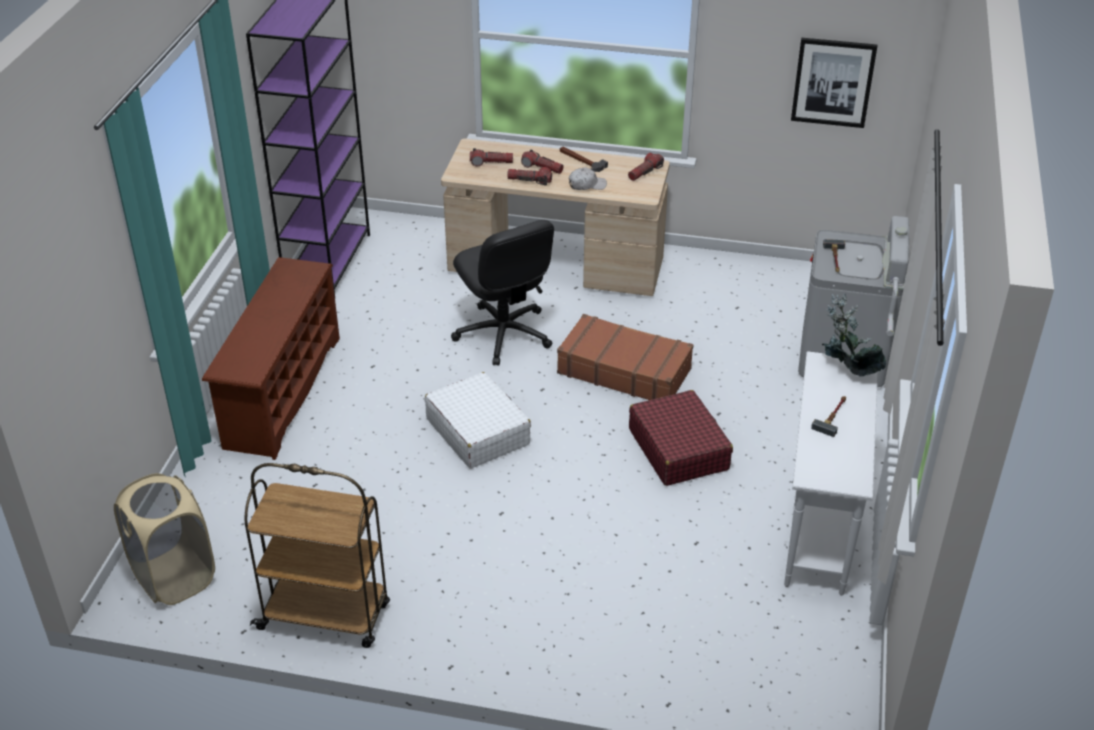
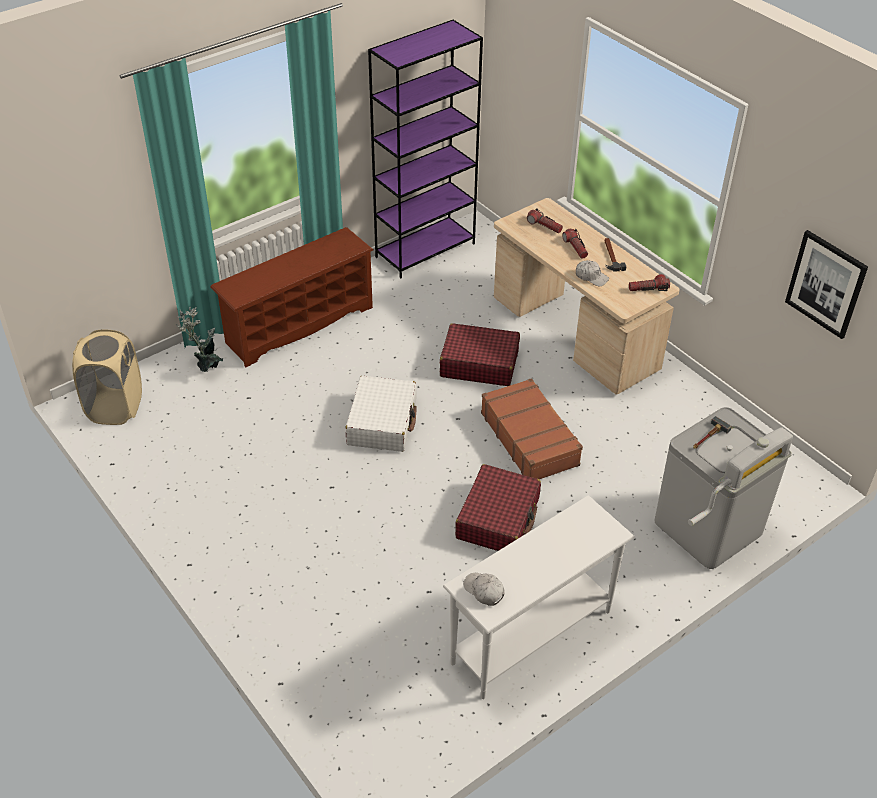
camera: 40 degrees right, 5 degrees up
(325, 618) = (160, 486): brown cart -> none
(503, 334) = (479, 364): black office chair -> red suitcase
(529, 181) = (554, 253): flashlight -> none
(829, 470) = (484, 591): none -> white cap
(833, 416) = (540, 555): hammer -> none
(846, 372) = (595, 529): potted plant -> potted plant (206, 366)

